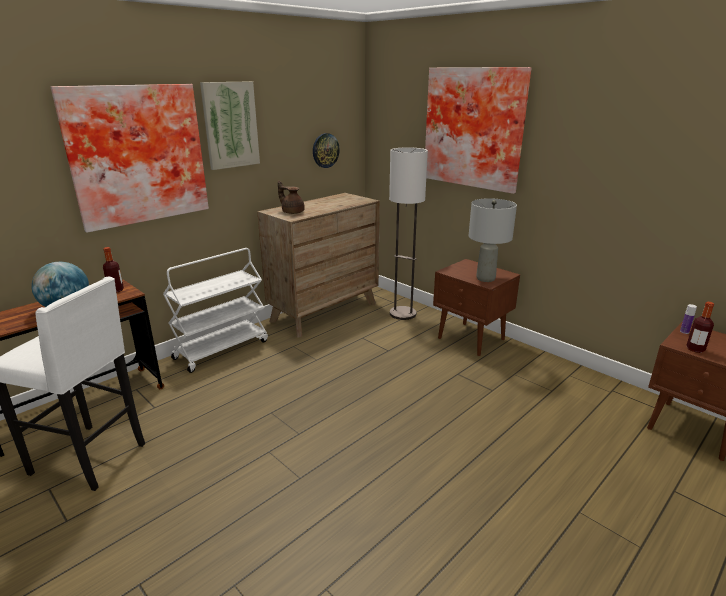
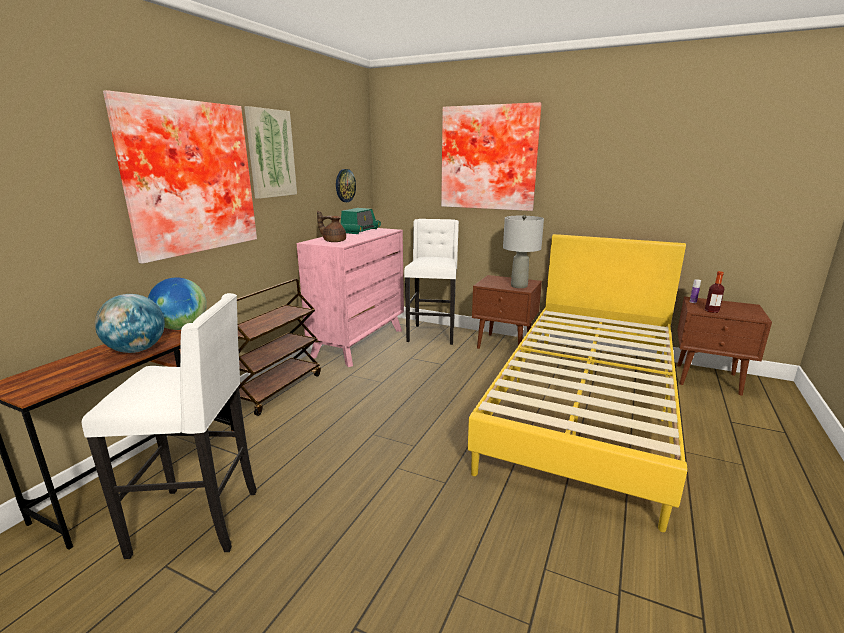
camera: 20 degrees left, 5 degrees down
(116, 290) = (181, 328): bottle -> globe
(222, 349) = (277, 389): white cart -> brown cart
(324, 312) = (359, 343): brown dresser -> pink dresser
(335, 199) = (360, 231): none -> radio
(403, 314) = (432, 334): floor lamp -> white stool
(505, 430) = (585, 406): none -> yellow bed

